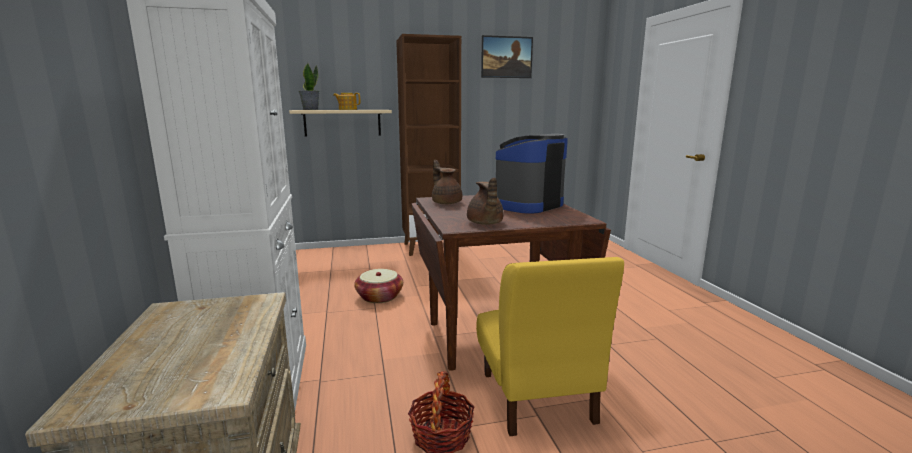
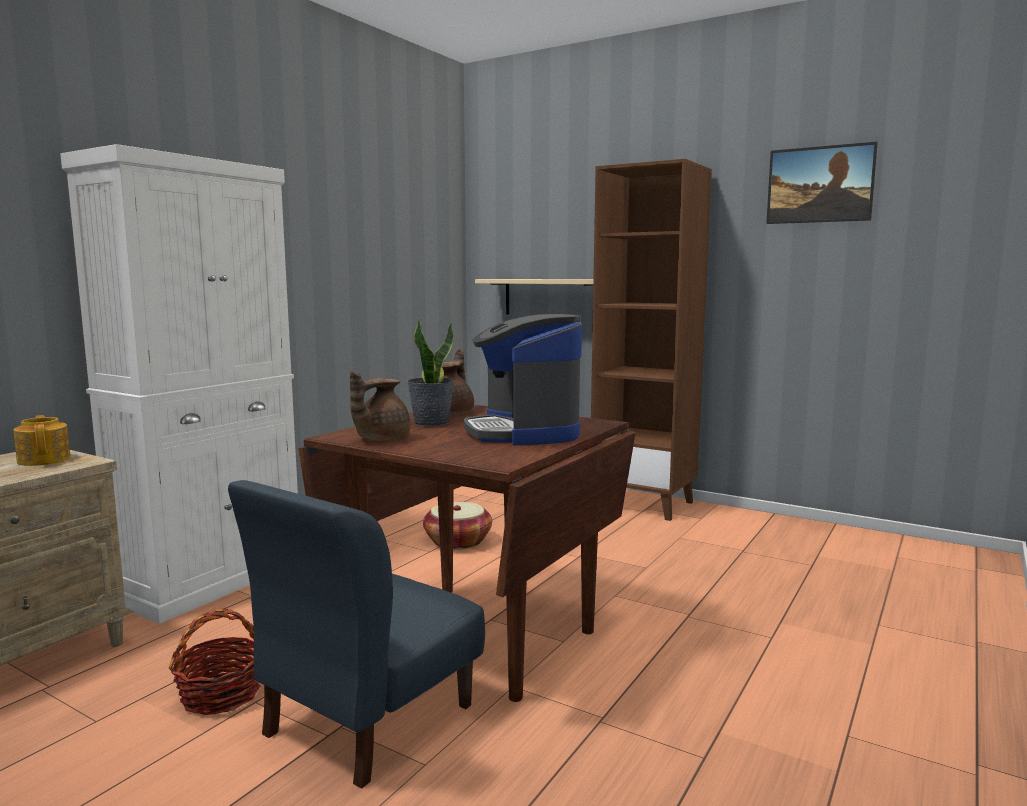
camera: 45 degrees right, 5 degrees down
(310, 109) = (507, 278): potted plant -> potted plant (431, 423)
(347, 109) = (551, 278): teapot -> teapot (45, 459)
(526, 205) = (523, 432): coffee machine -> coffee machine turned 105 degrees counterclockwise
(537, 397) = (367, 719): yellow chair -> blue chair

